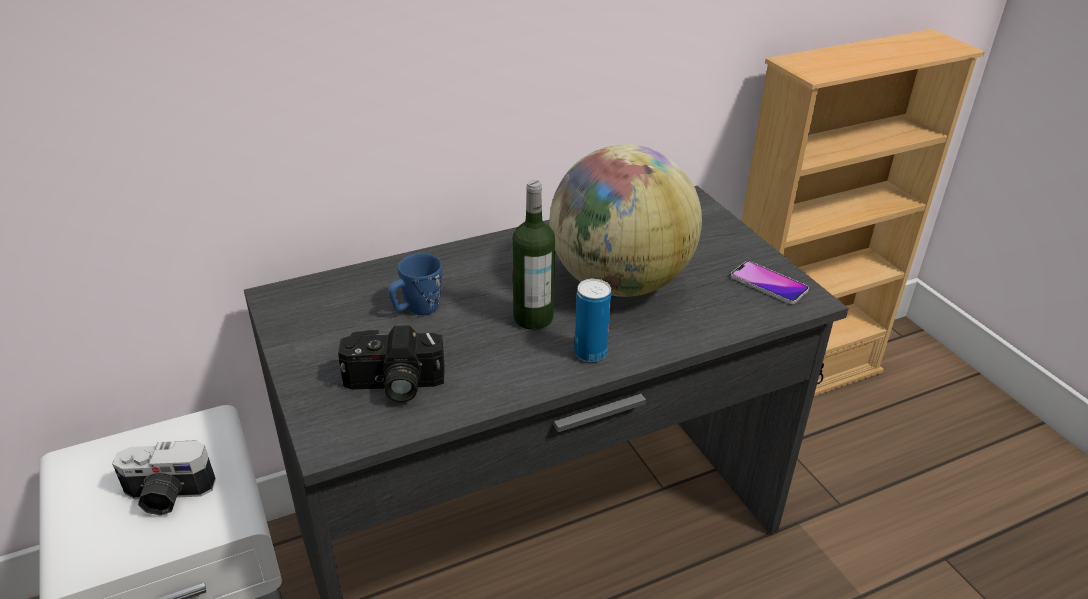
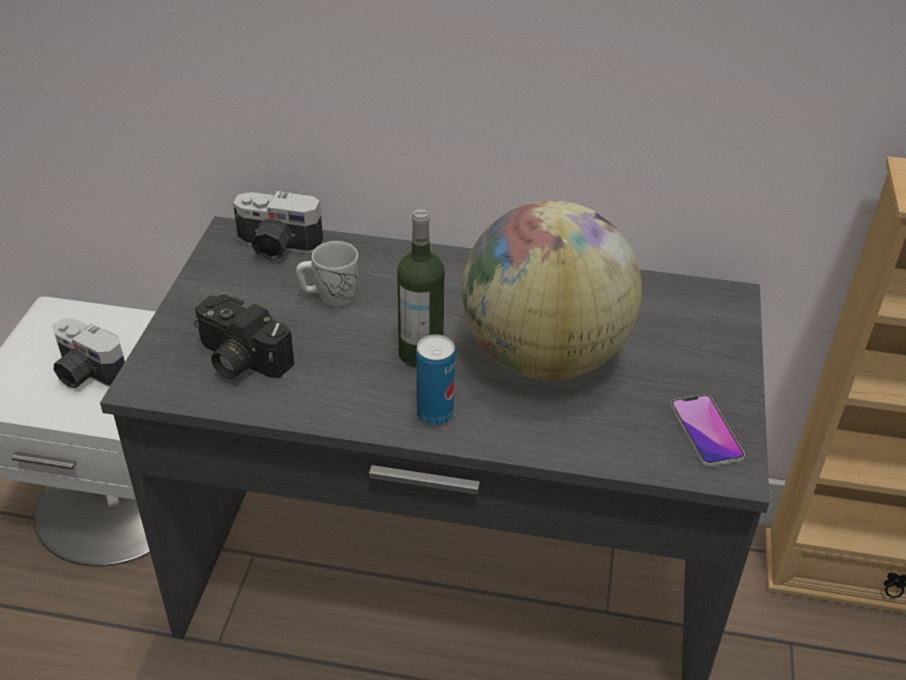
camera: 35 degrees right, 5 degrees up
(329, 291) = (276, 247): none -> camera
(417, 309) = (329, 297): blue mug -> white mug

